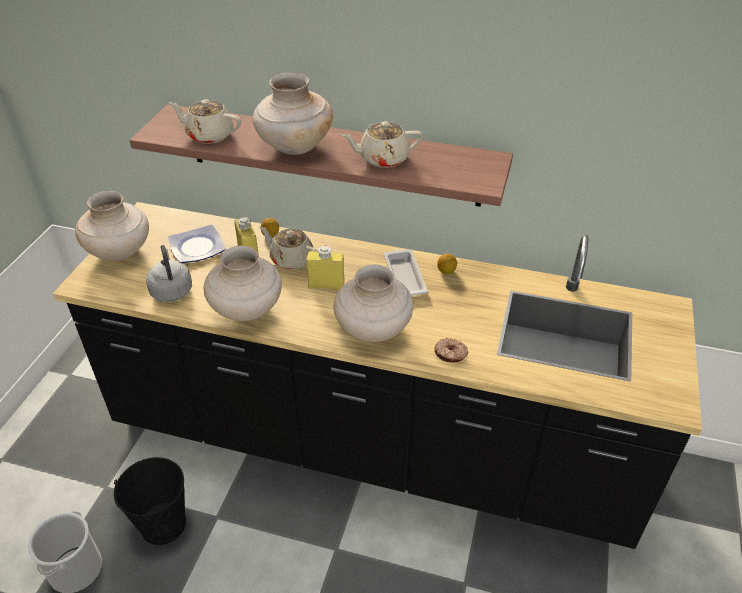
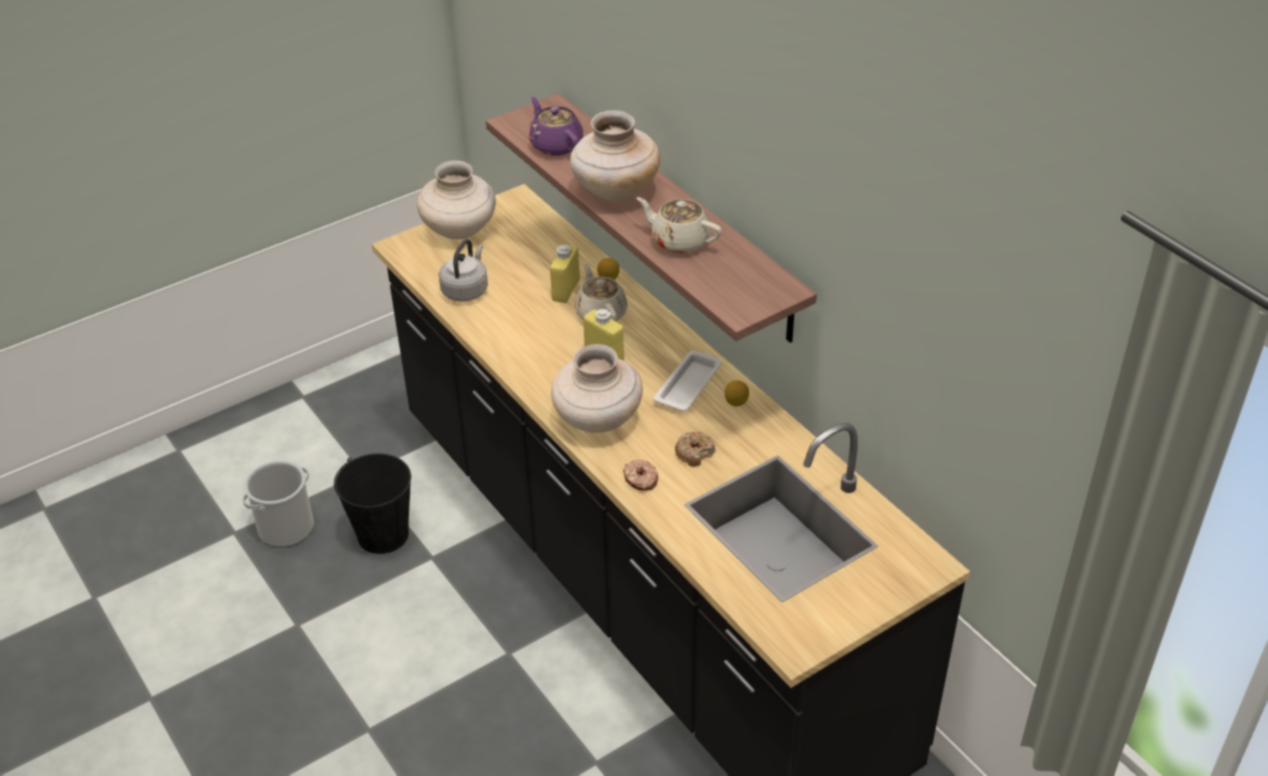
camera: 40 degrees right, 0 degrees up
(198, 248) = (530, 259): plate -> none
(209, 135) = (556, 145): beige teapot -> purple teapot
(247, 310) = (509, 342): beige vase -> none
(461, 317) = (694, 453): none -> donut

